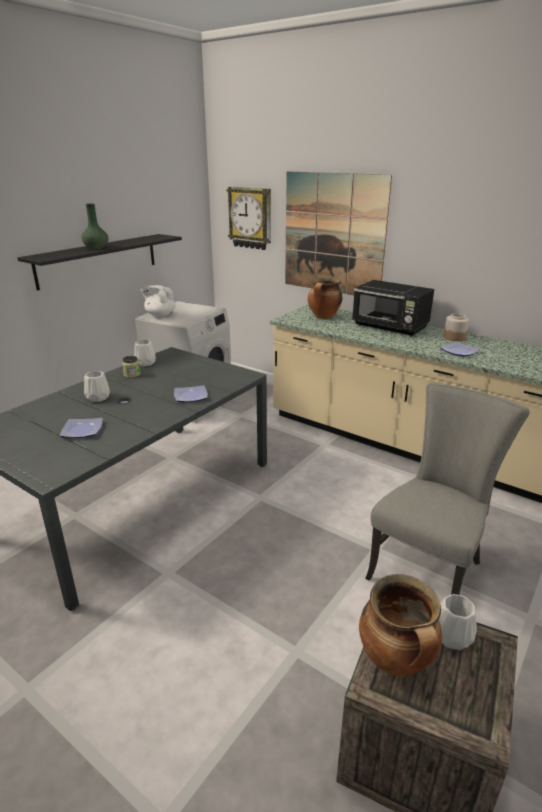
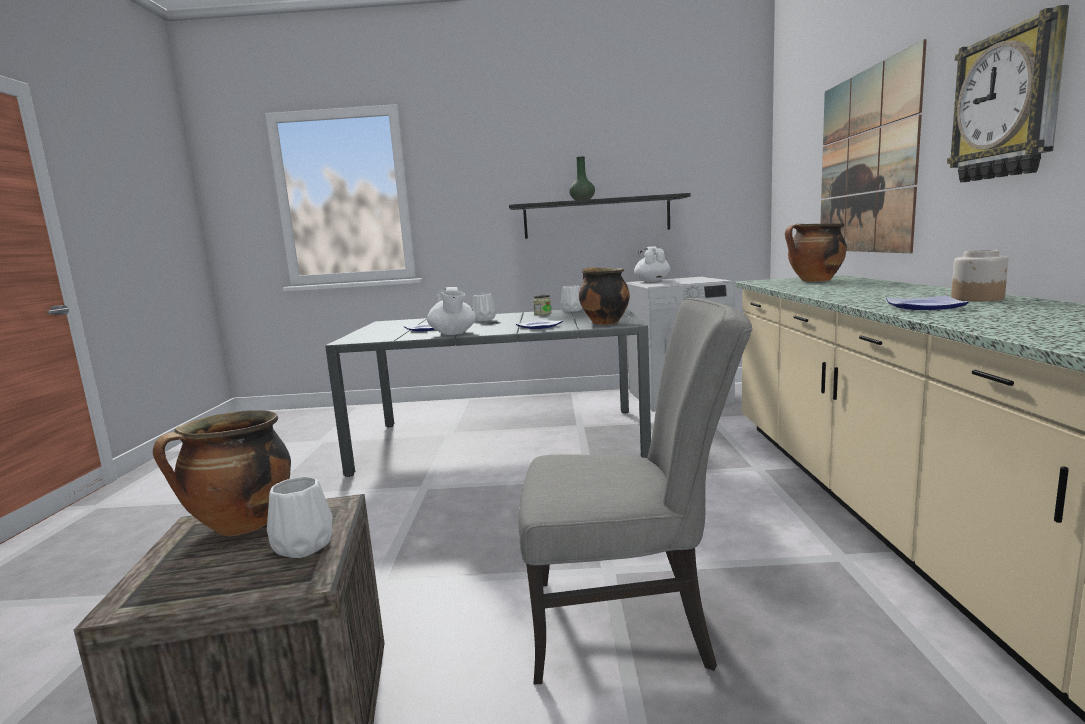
camera: 55 degrees right, 15 degrees down
(140, 429) = (453, 334): none -> white teapot
(227, 378) = (603, 323): none -> cooking pot
(250, 218) = (797, 168): wall clock -> wall clock (1008, 105)
(390, 327) = (887, 289): black microwave -> none

